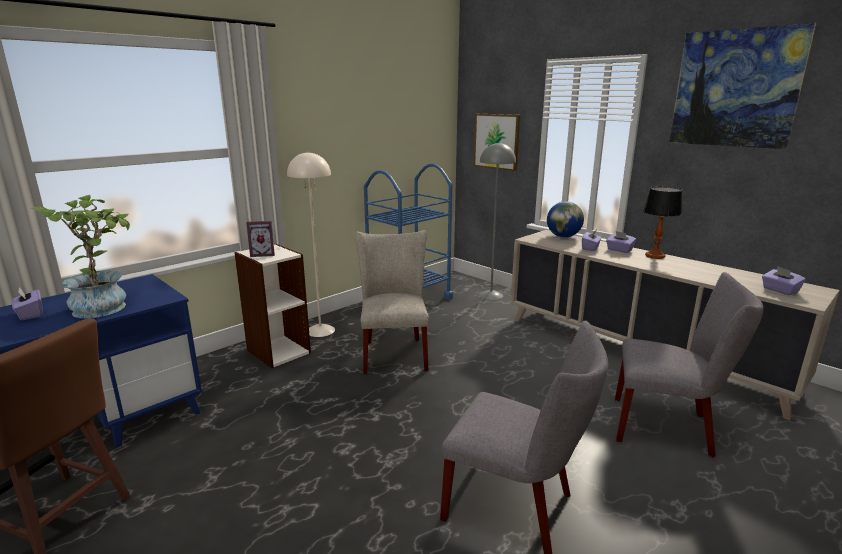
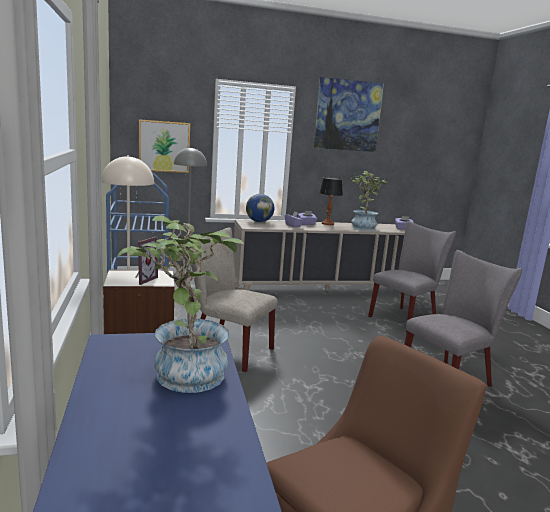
camera: 60 degrees left, 5 degrees down
(30, 314) = (142, 421): purple tissue box -> none
(701, 271) = (363, 227): none -> potted plant

